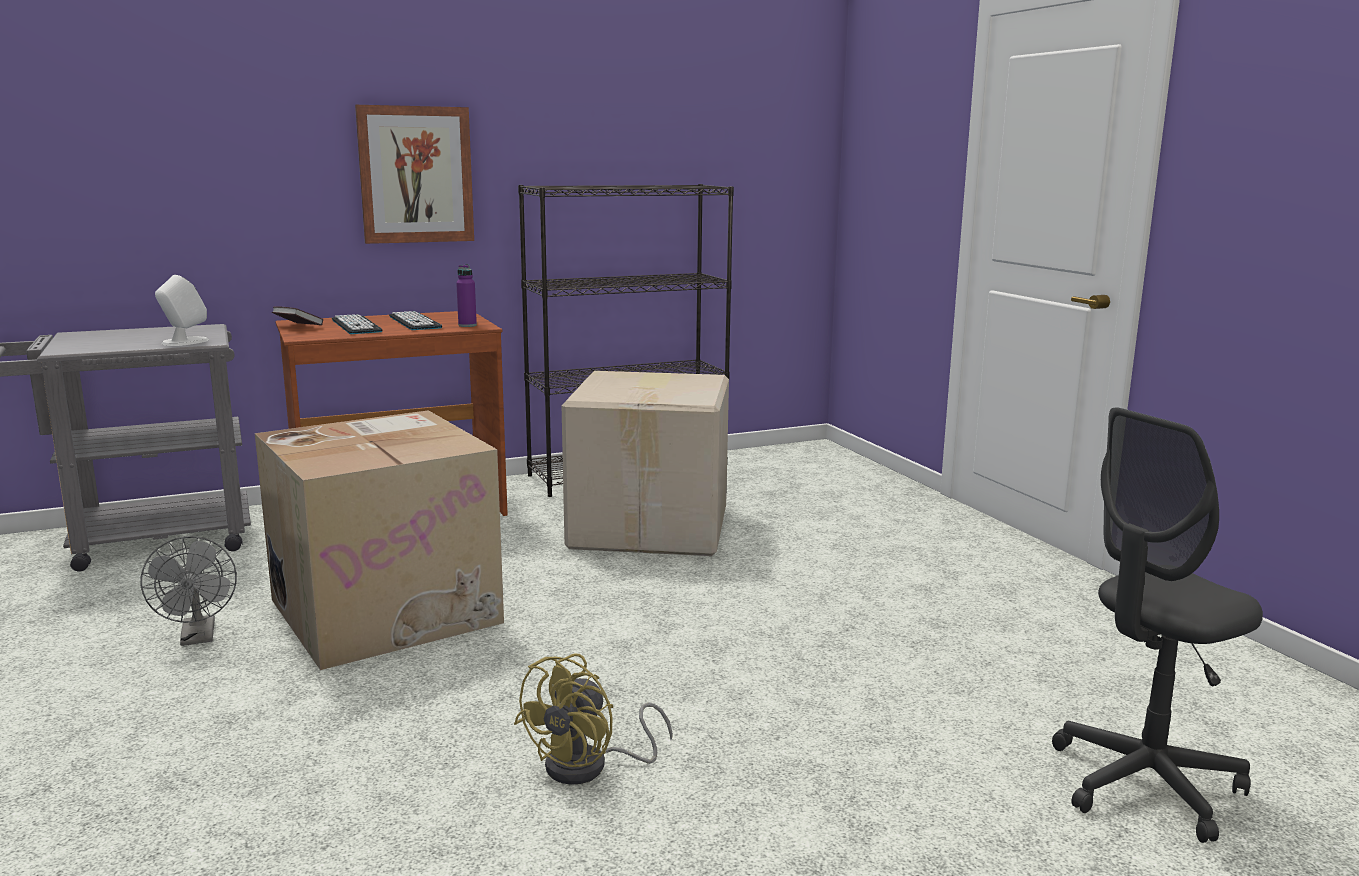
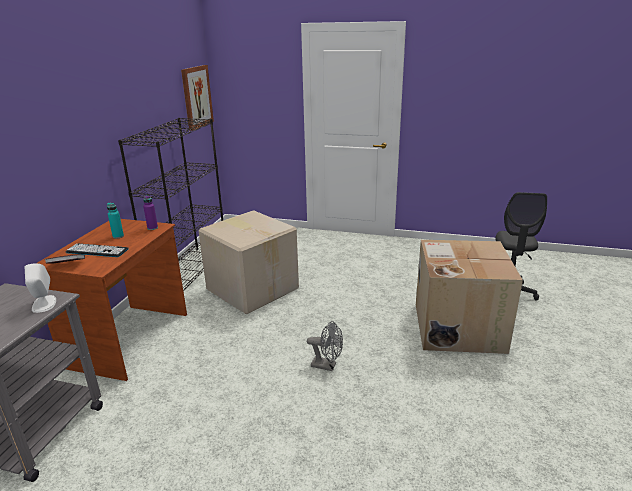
camera: 50 degrees left, 10 degrees up
(198, 637) = (200, 449): grey fan -> grey fan (327, 366)
(387, 609) = (243, 380): cardboard box -> cardboard box (457, 326)
(415, 322) = (118, 236): keyboard -> turquoise bottle
(416, 175) = (72, 148): picture -> picture (197, 97)
(590, 767) = (424, 377): yellow fan -> none

